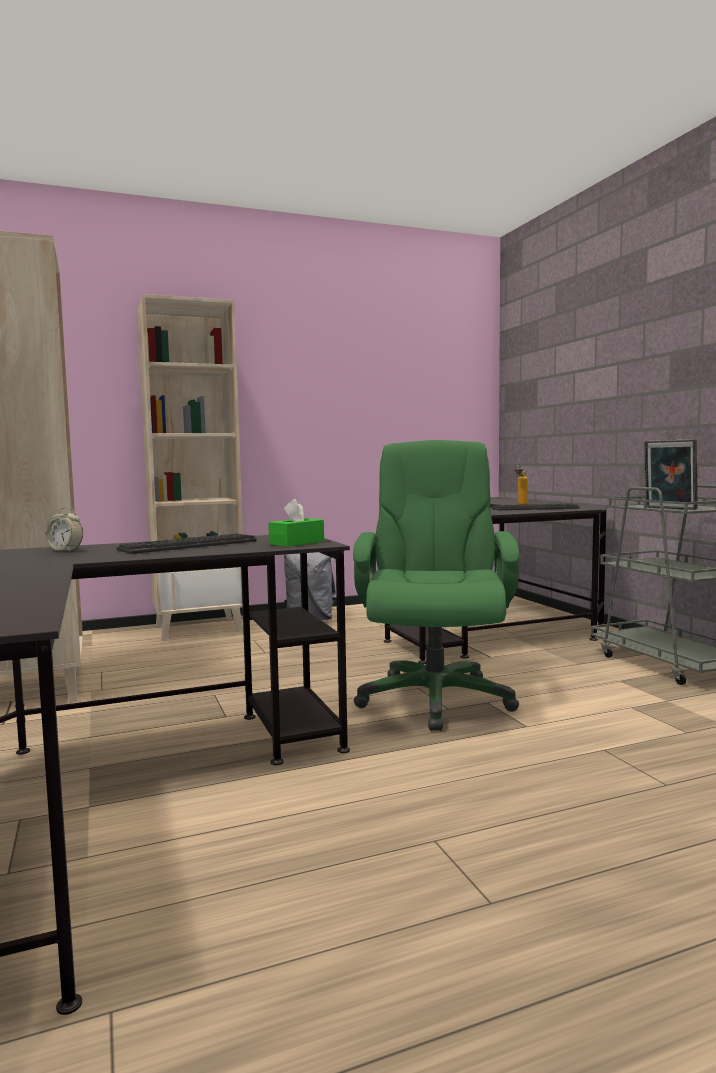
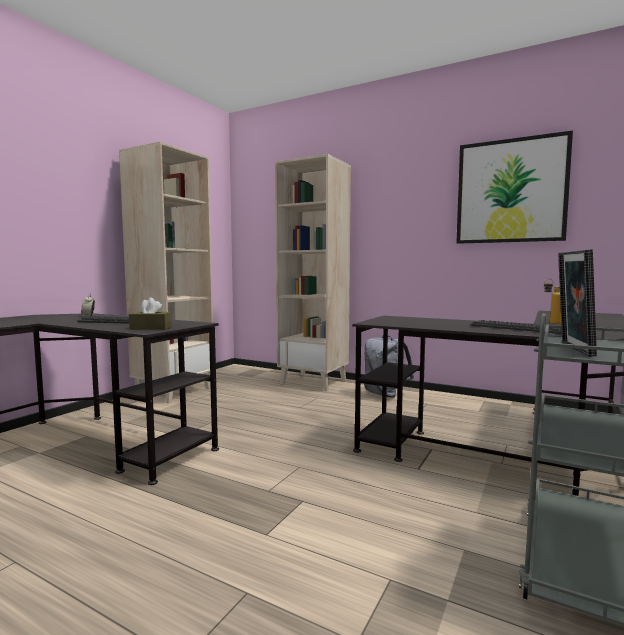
camera: 50 degrees right, 0 degrees up
(297, 543) = (151, 328): green tissue box -> brown tissue box
(406, 375) = (511, 191): none -> picture
(434, 698) = (283, 479): green office chair -> none

